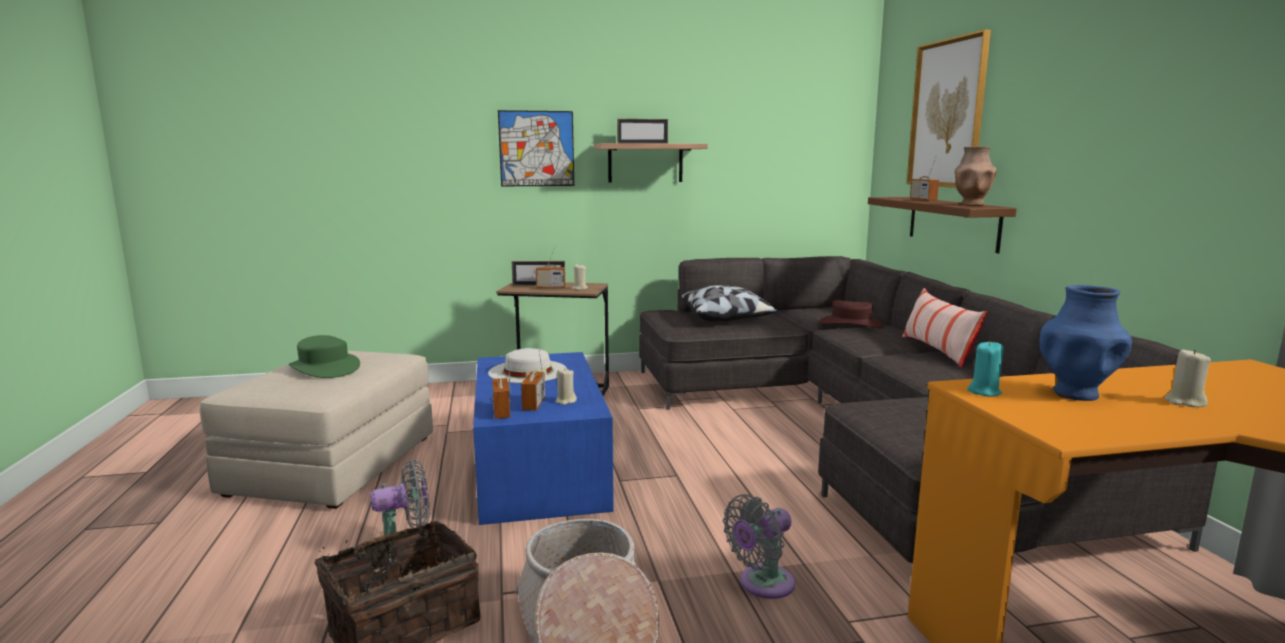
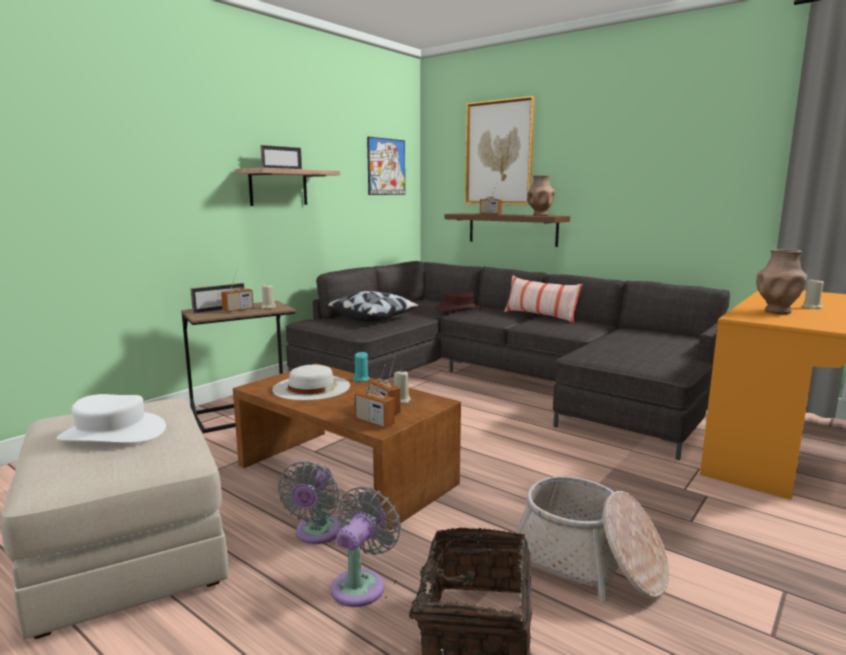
camera: 40 degrees left, 0 degrees up
(324, 368) = (112, 434): green hat -> white hat
(536, 148) = (185, 172): picture -> picture (386, 167)
(540, 467) = (346, 474): blue coffee table -> brown coffee table
(762, 584) = (618, 489): grey fan -> grey fan (316, 533)
(984, 392) = (752, 318): turquoise candle -> turquoise candle (361, 379)
(1076, 394) = (777, 311): blue vase -> brown vase

